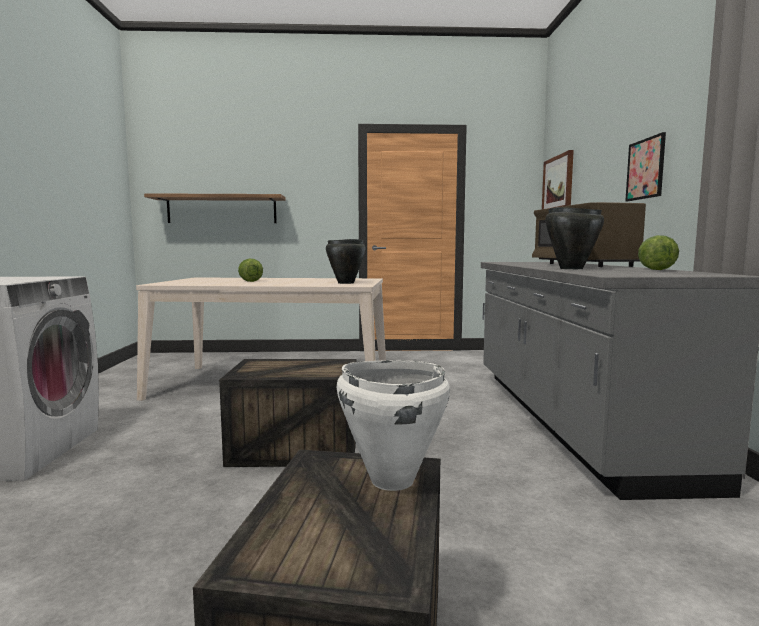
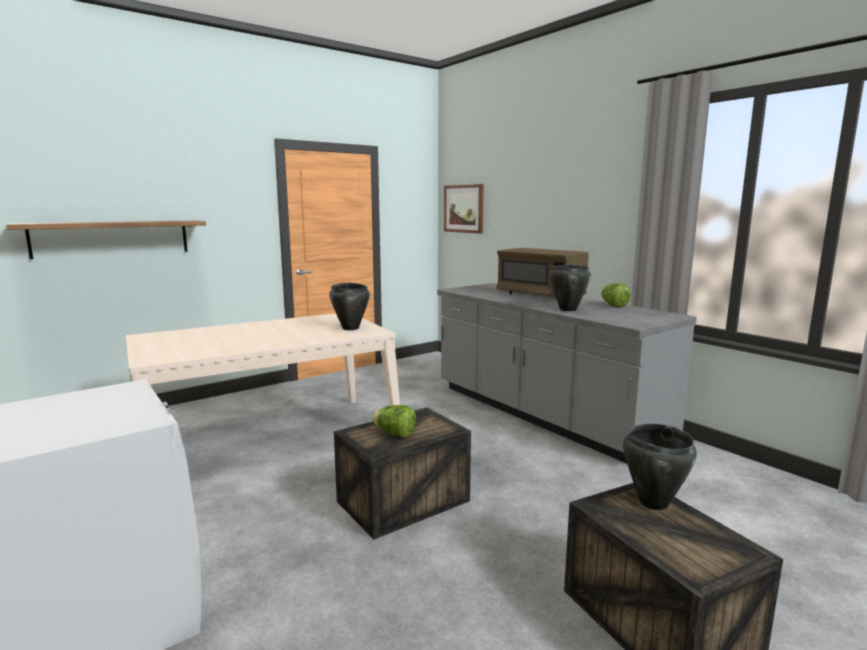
camera: 35 degrees left, 5 degrees up
(249, 281) = (238, 337): lettuce -> lettuce (394, 434)
(391, 480) = (652, 502): white cooking pot -> black cooking pot
(645, 169) = (571, 219): picture -> none

